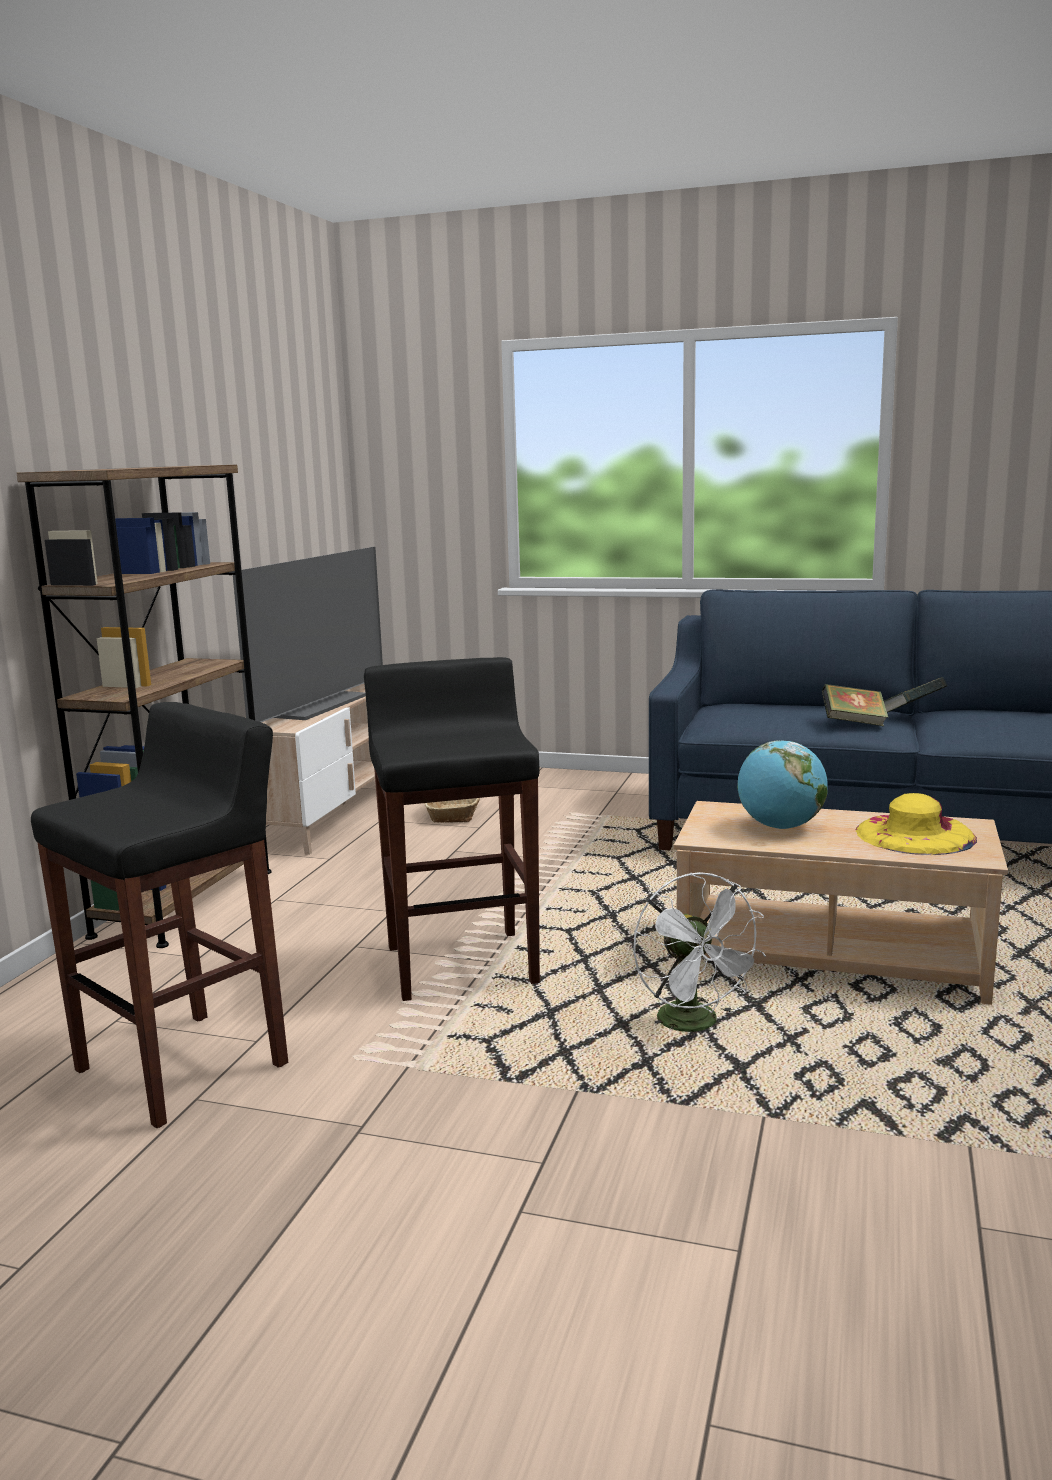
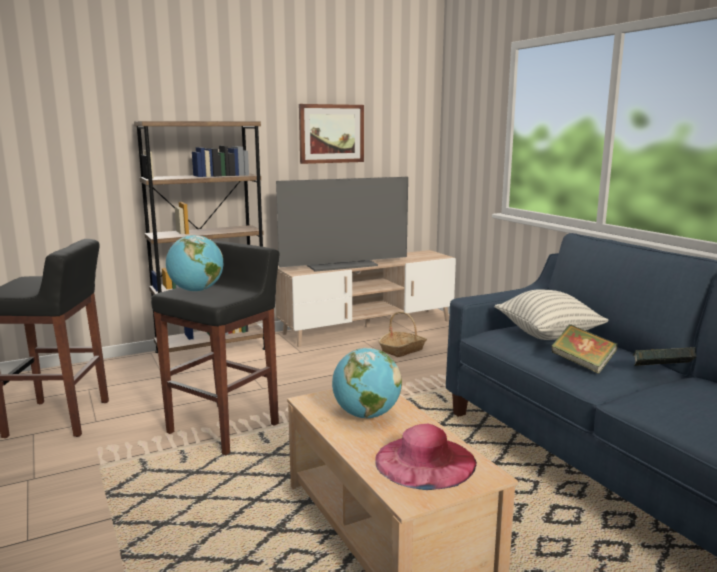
camera: 45 degrees right, 0 degrees up
(251, 483) = (331, 133): none -> picture
(431, 744) = (196, 291): none -> globe
(696, 1025) = (228, 521): white fan -> none
(760, 711) = (547, 335): none -> pillow
(915, 834) = (425, 461): yellow hat -> pink hat

